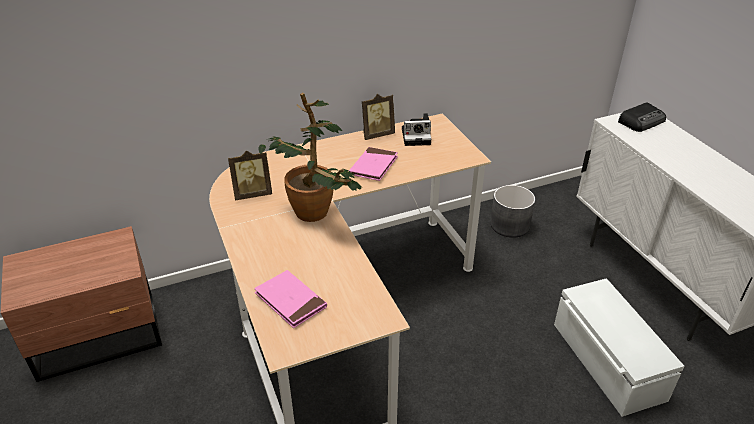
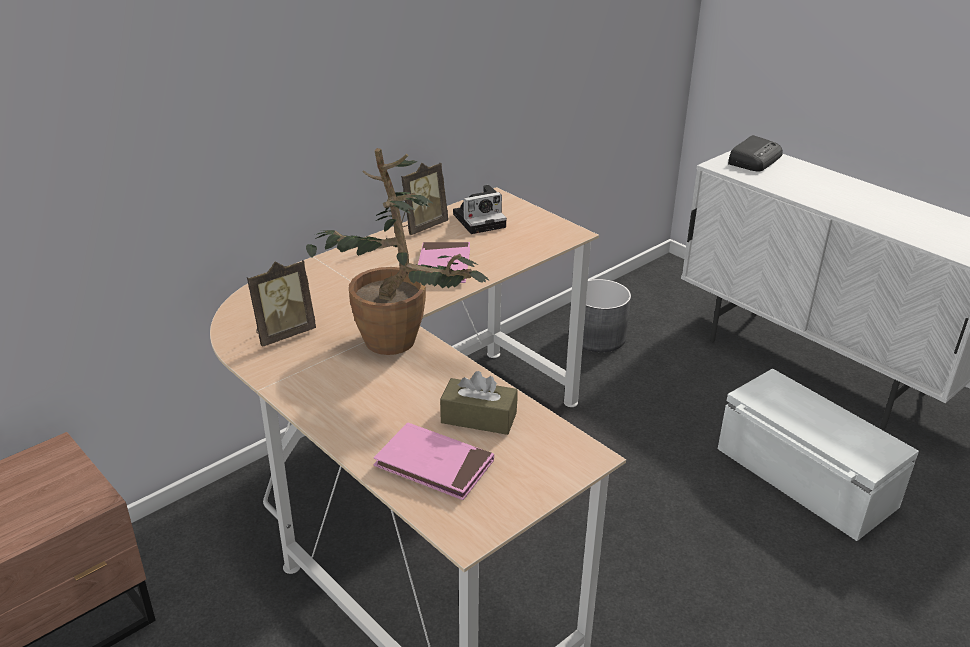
camera: 20 degrees left, 5 degrees down
(334, 276) = (479, 418): none -> brown tissue box

